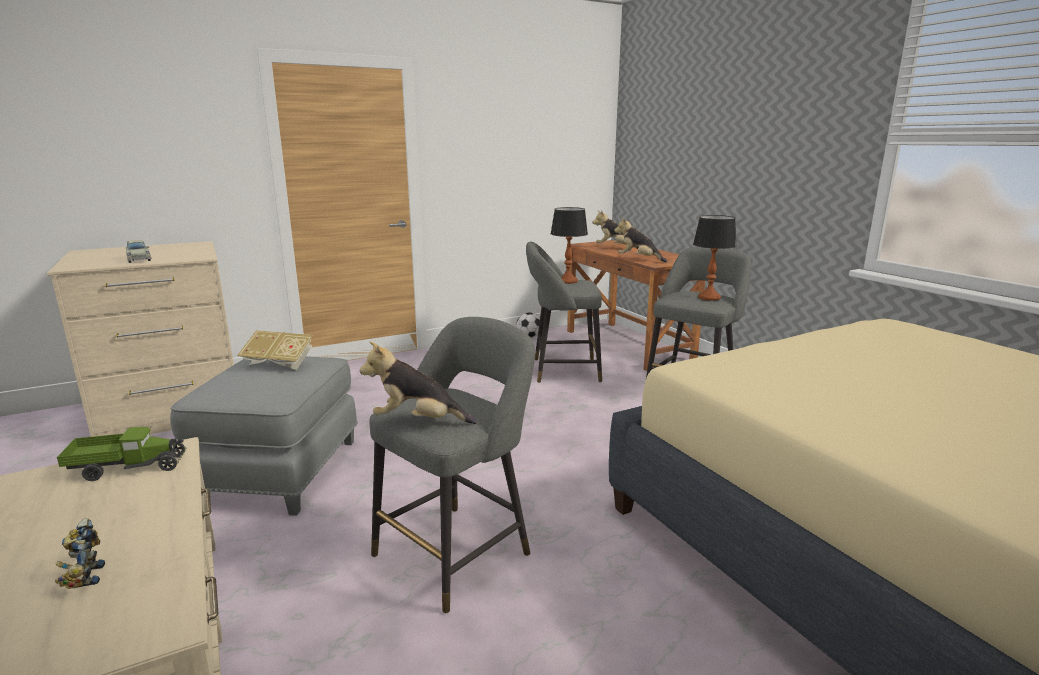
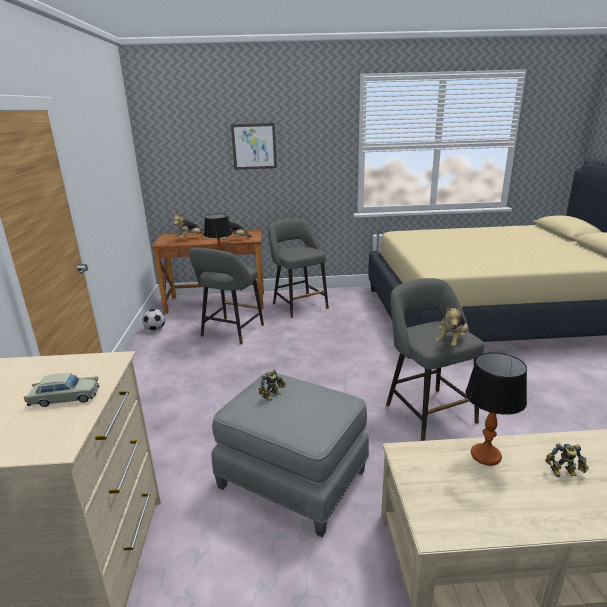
camera: 65 degrees left, 5 degrees up
(128, 467) = (427, 473): toy truck -> none
(279, 363) = (273, 395): book -> toy robot
(709, 297) = (303, 248): table lamp -> table lamp (486, 455)
(726, 129) = (254, 146): none -> picture

